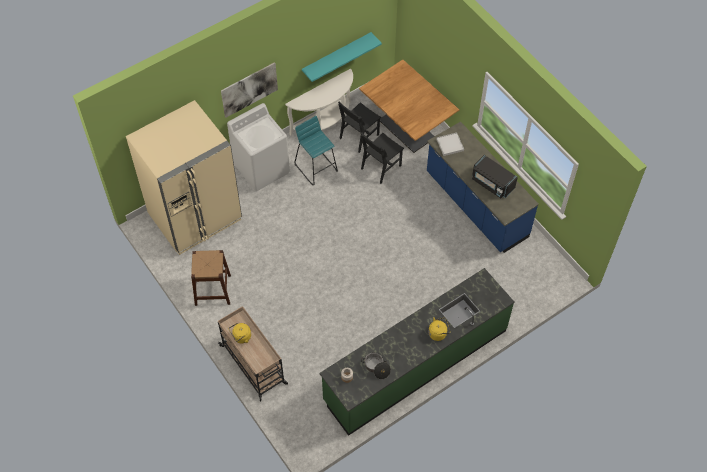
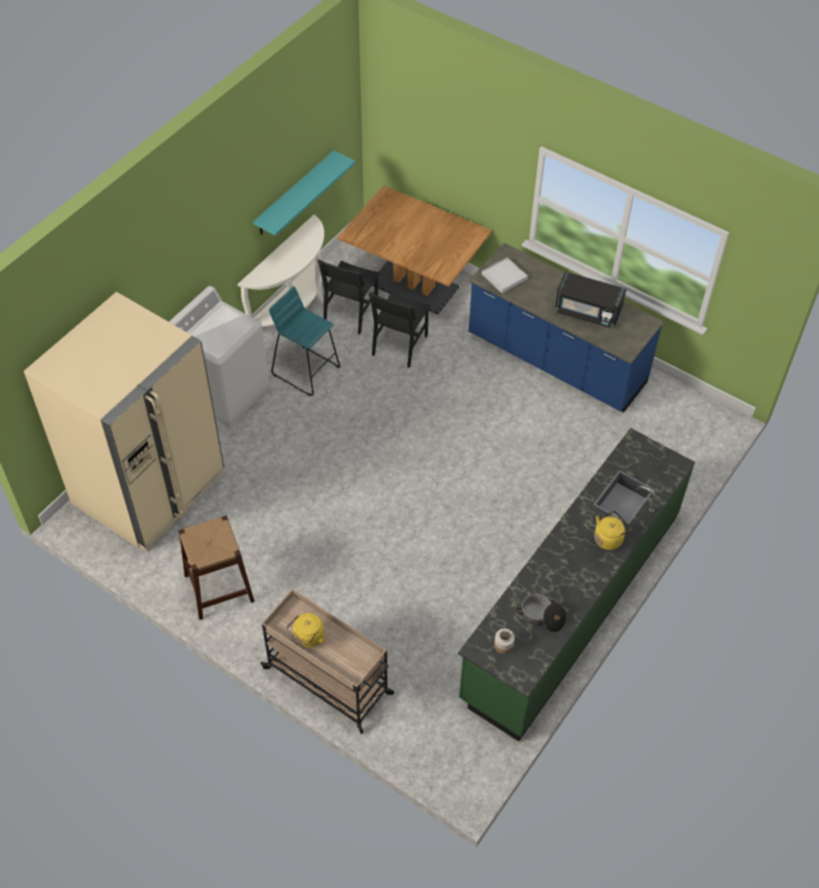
camera: 20 degrees left, 5 degrees down
(249, 89) = (188, 265): picture -> none

